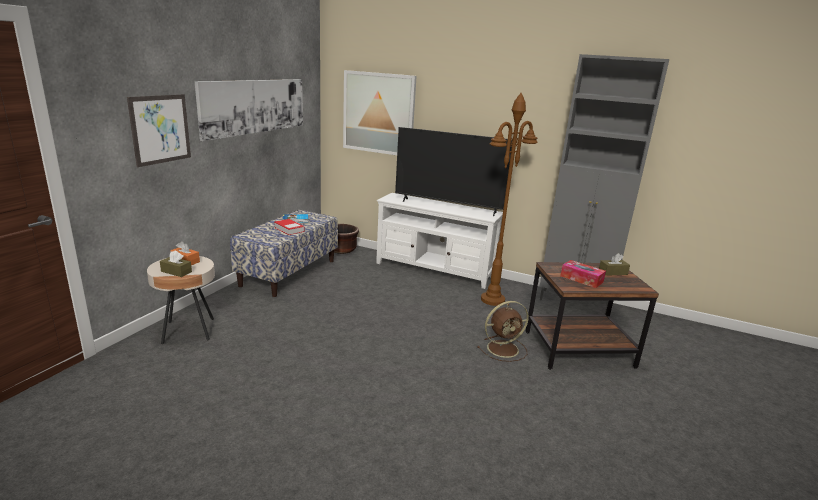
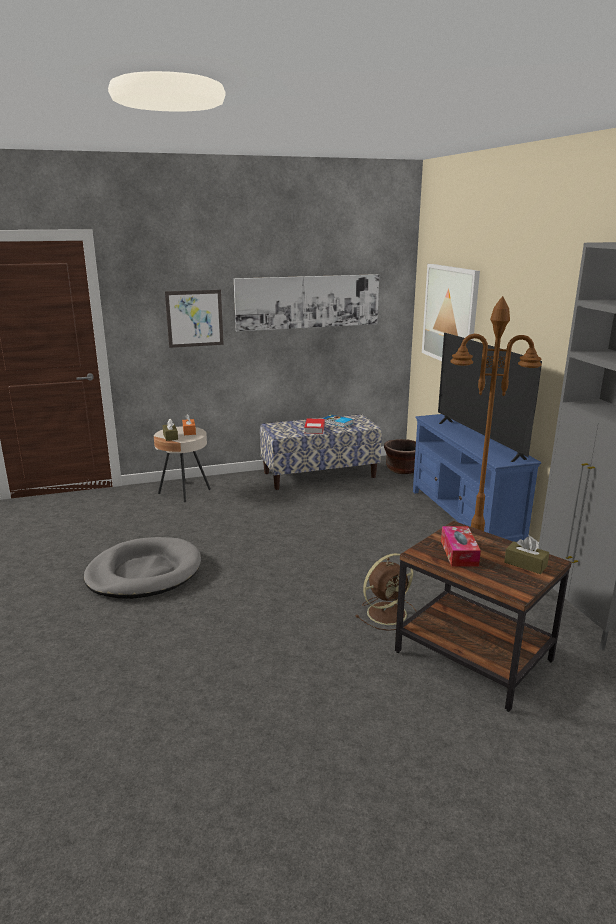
camera: 50 degrees right, 0 degrees up
(294, 419) = (144, 572): none -> grey dog bed
(434, 270) = (464, 518): white tv stand -> blue tv stand
(504, 348) = (388, 613): brown fan -> brown fan turned 60 degrees counterclockwise

